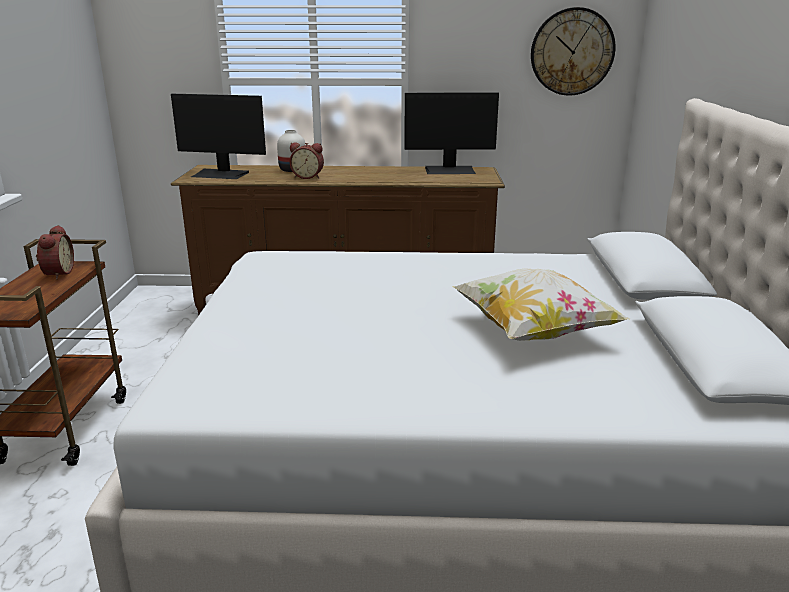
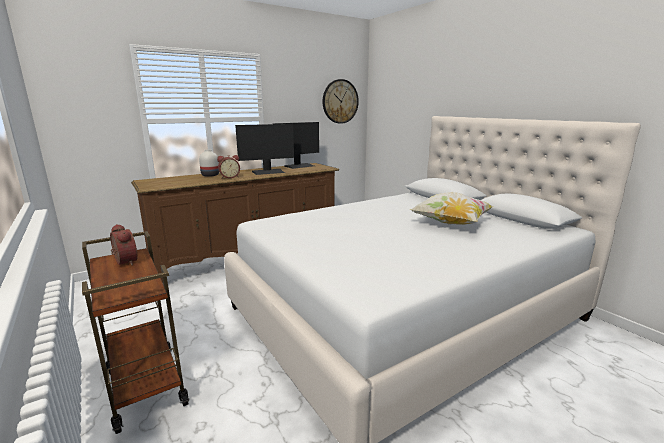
camera: 35 degrees left, 5 degrees down
(221, 174) = (166, 182): monitor -> monitor (268, 172)

